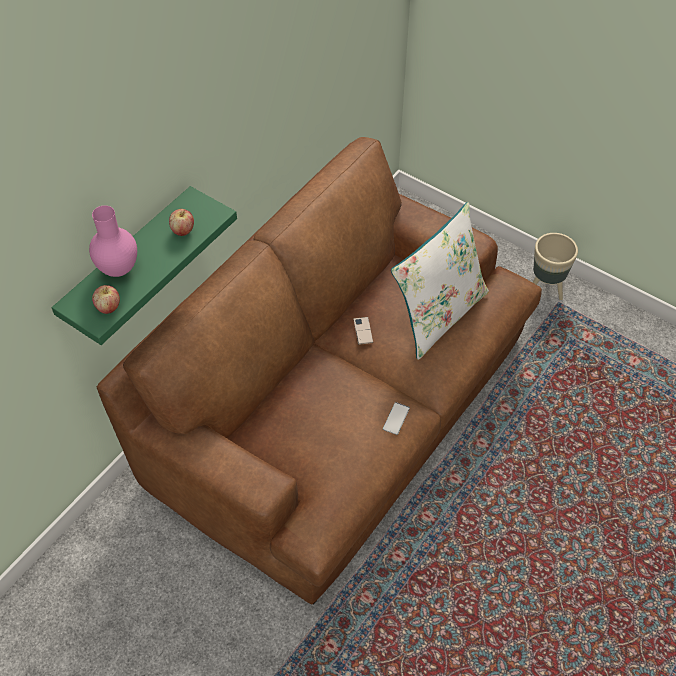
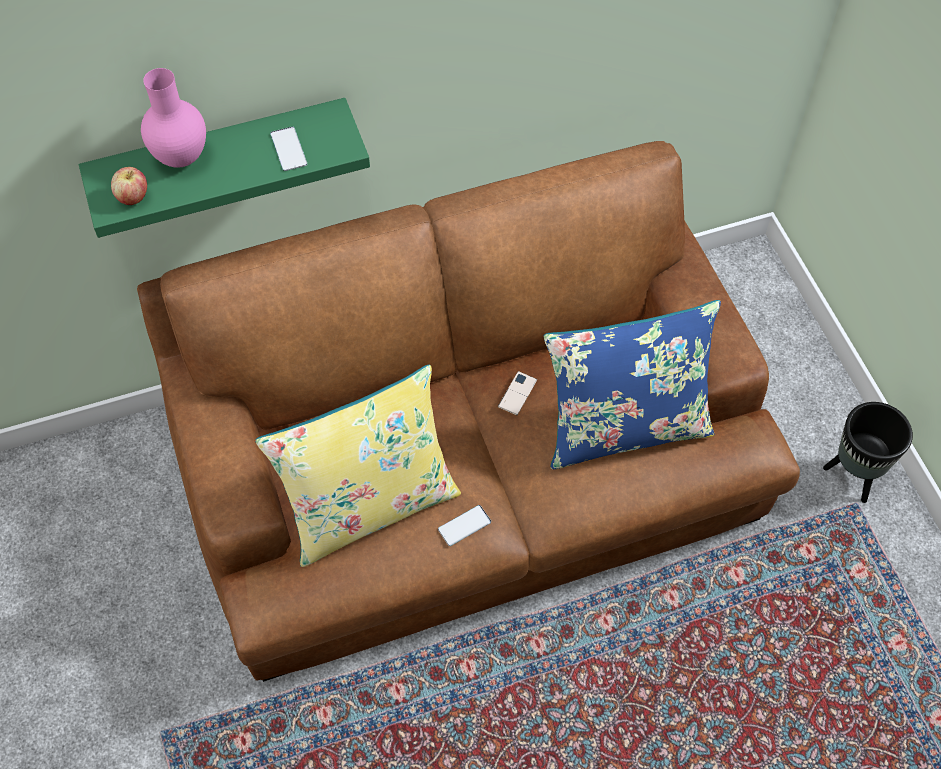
camera: 35 degrees right, 5 degrees up
(183, 231) = (288, 149): apple -> phone
(332, 441) = (369, 505): none -> yellow pillow
(438, 314) = (624, 427): white pillow -> blue pillow
(546, 289) = (854, 476): beige planter -> black planter

